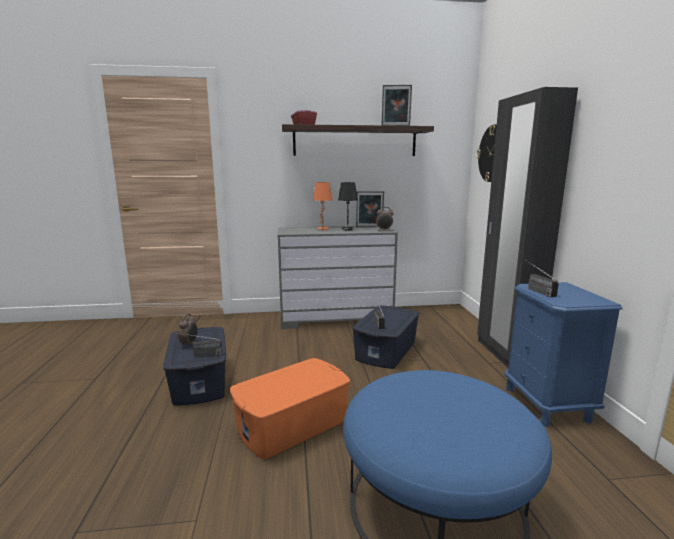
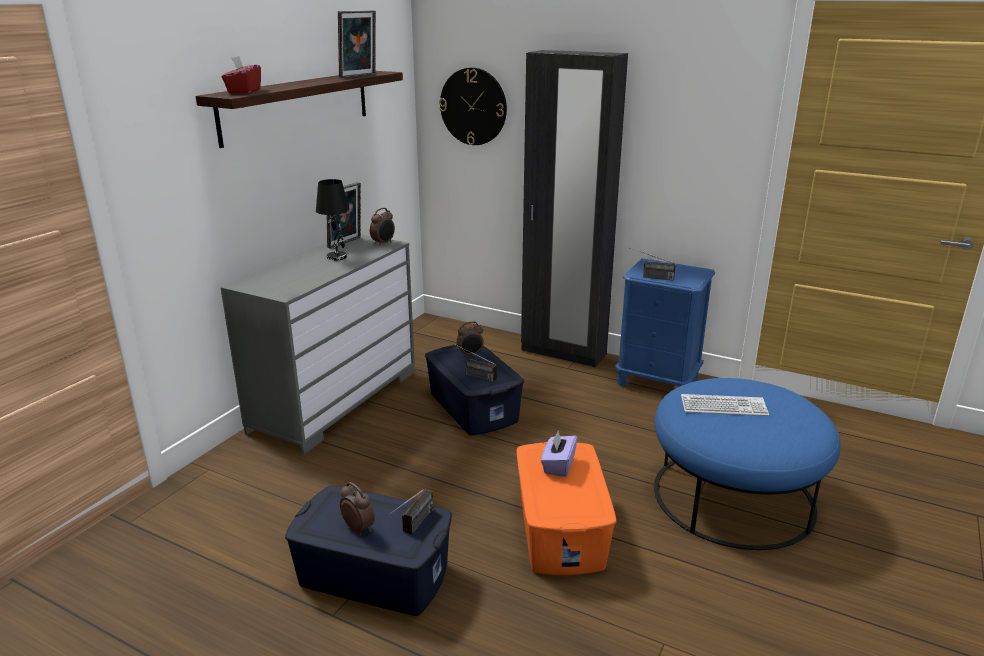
camera: 55 degrees left, 10 degrees up
(307, 376) = (558, 465): none -> purple tissue box
(323, 229) = (305, 268): orange table lamp -> none
(399, 314) = (470, 355): none -> alarm clock
(426, 393) = (723, 406): none -> keyboard

